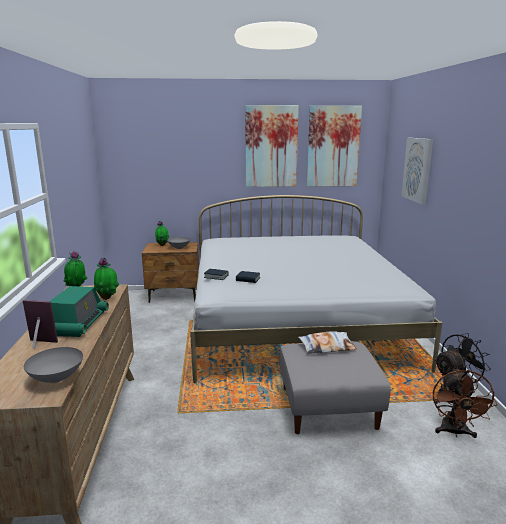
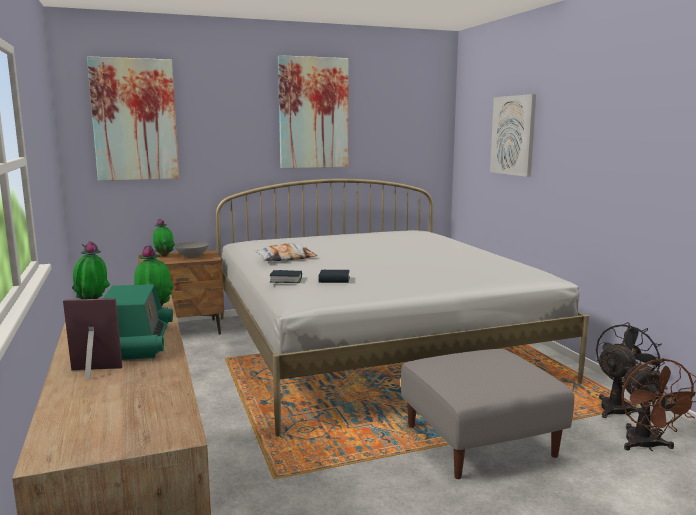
camera: 15 degrees left, 5 degrees down
(57, 377) = (165, 410): grey bowl -> none
(327, 347) = (467, 357): pillow -> pillow (286, 258)
(333, 146) = (392, 114): picture -> picture (134, 120)

